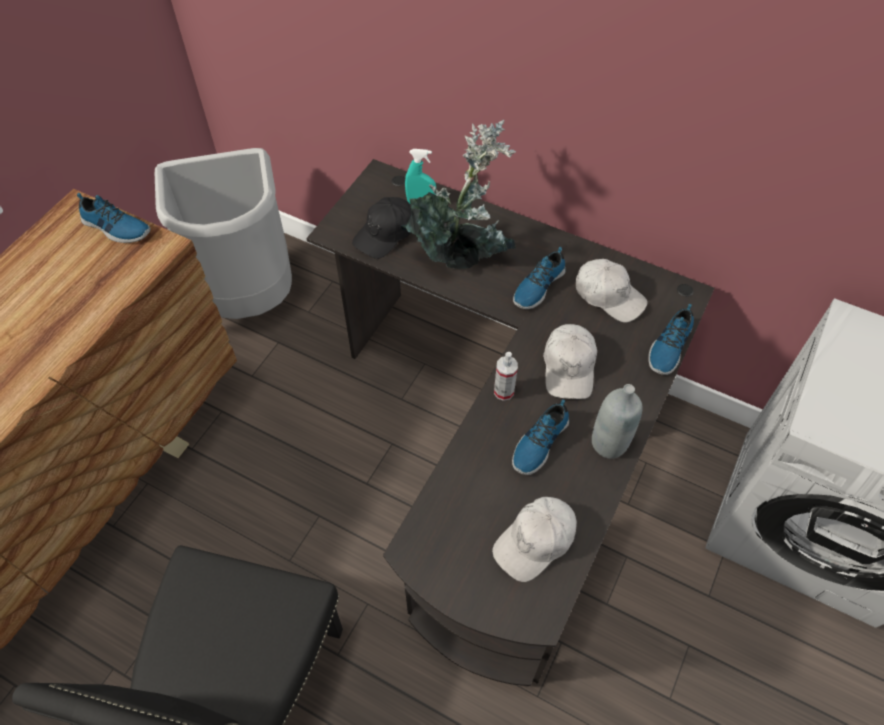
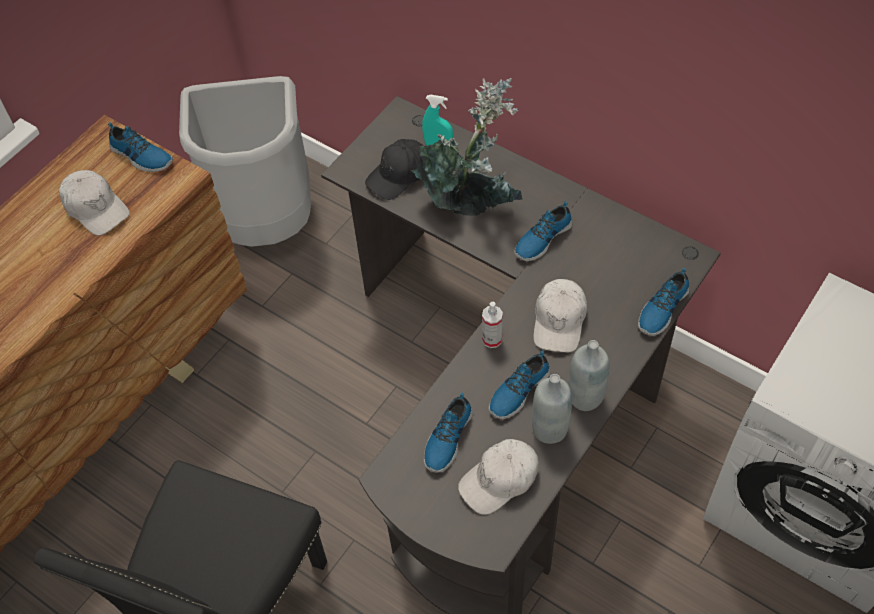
camera: 10 degrees right, 0 degrees up
(472, 500) = (447, 438): none -> shoe
(578, 481) = (549, 429): none -> grey bottle
(609, 295) = (611, 253): white cap -> white cap (96, 208)

